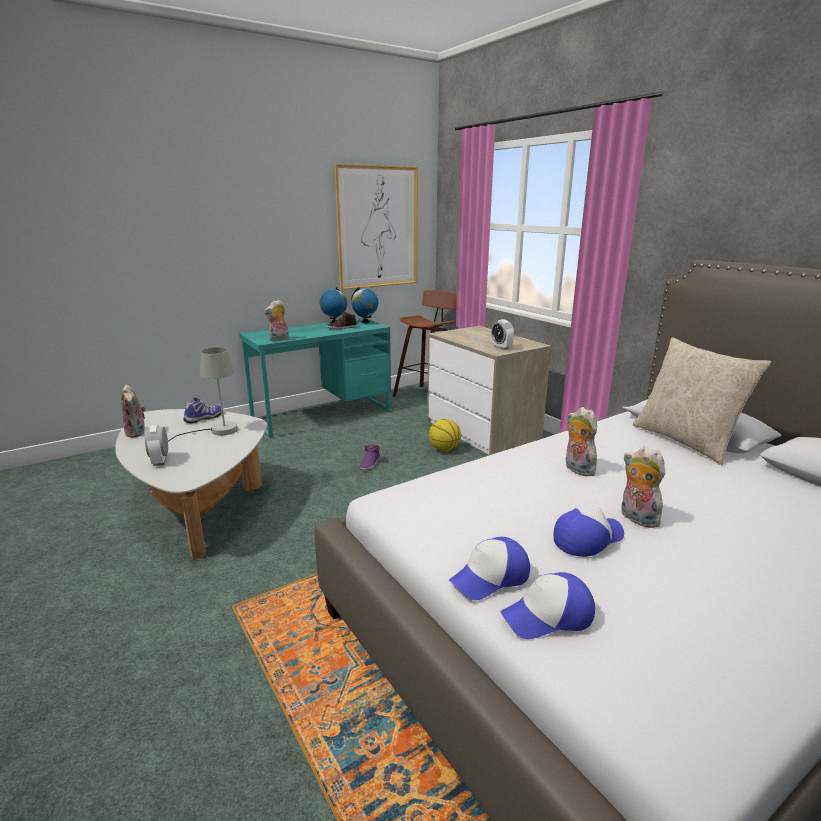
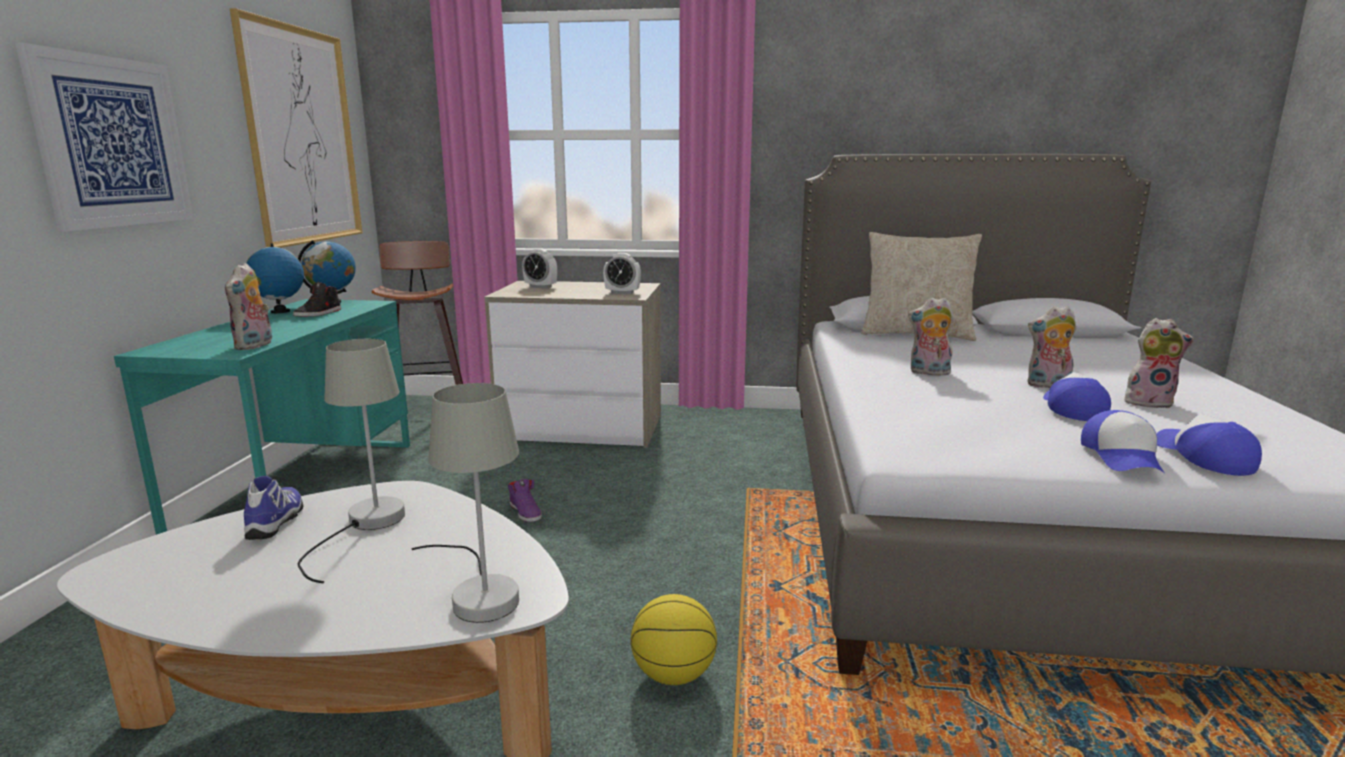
camera: 50 degrees left, 5 degrees down
(137, 433) = (174, 602): plush toy -> plush toy (1148, 402)
(160, 461) = (383, 605): alarm clock -> alarm clock (540, 287)
(182, 472) = (479, 593): none -> grey table lamp
(252, 238) = (112, 142): none -> picture
(444, 449) = (581, 459): basketball -> basketball (673, 674)
(548, 616) = (1203, 457): cap -> cap turned 150 degrees clockwise

